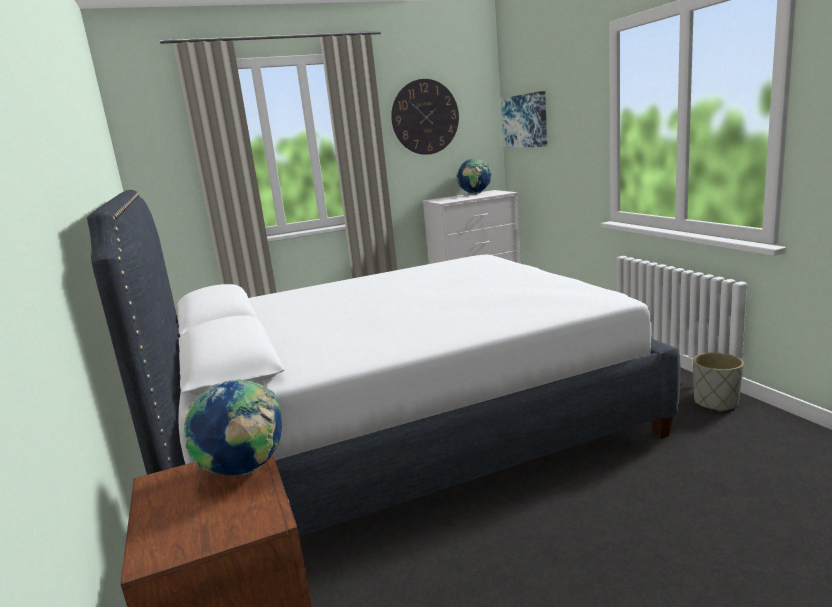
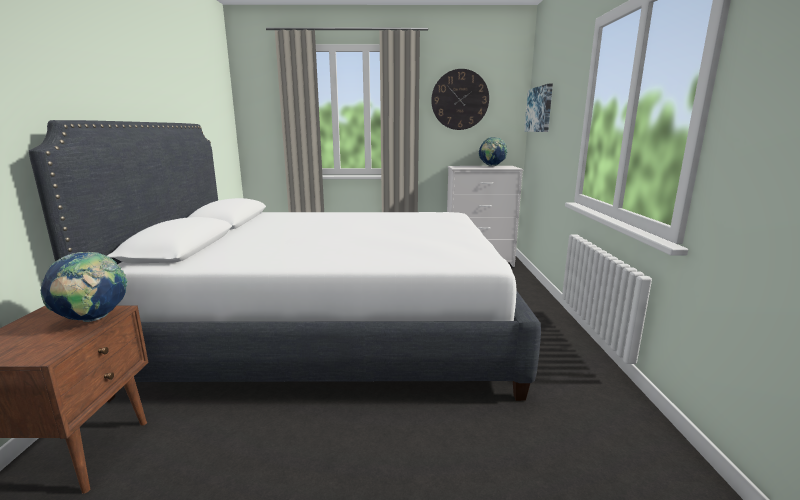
camera: 20 degrees right, 0 degrees up
(716, 403) = (600, 385): grey planter -> none

